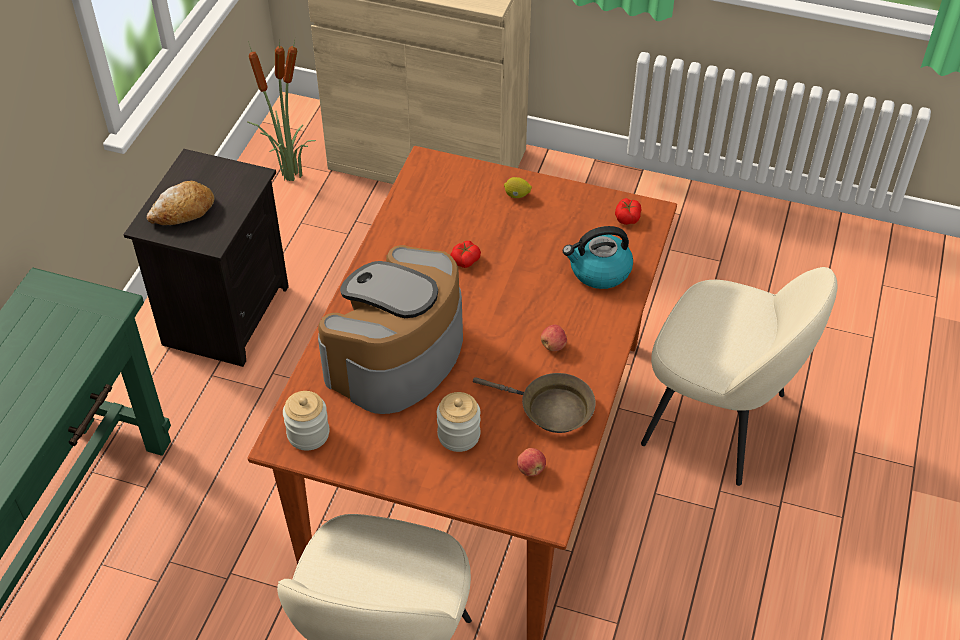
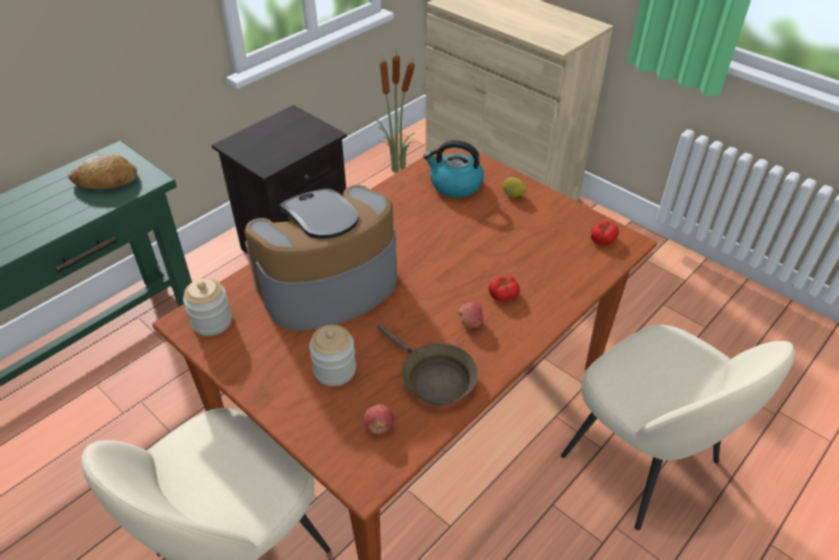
camera: 25 degrees right, 5 degrees down
(183, 212) = (261, 142): bread -> bread (106, 181)
(465, 260) = (437, 229): tomato -> tomato (503, 294)
(599, 271) = (551, 274): kettle -> kettle (455, 185)

